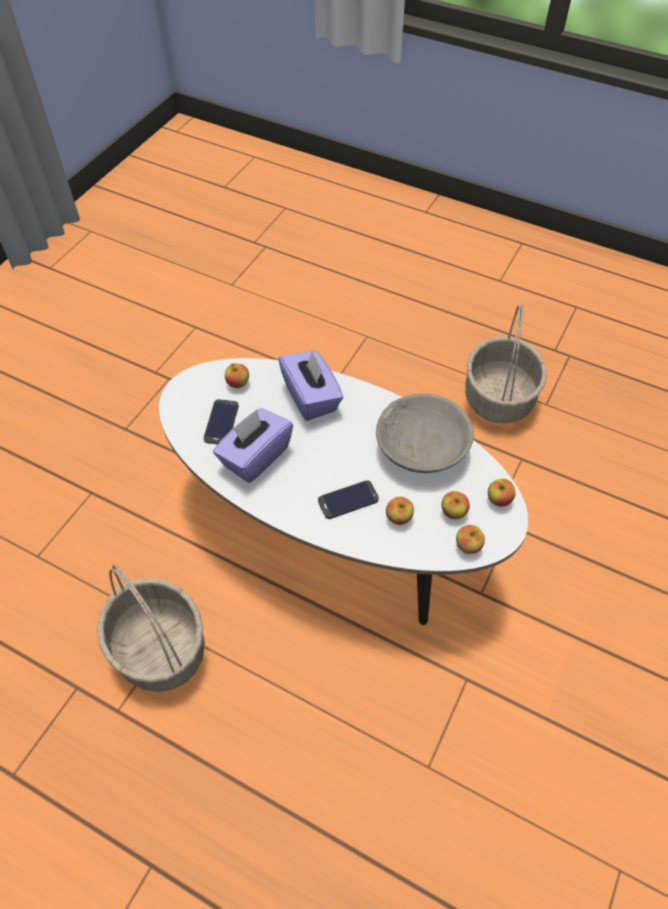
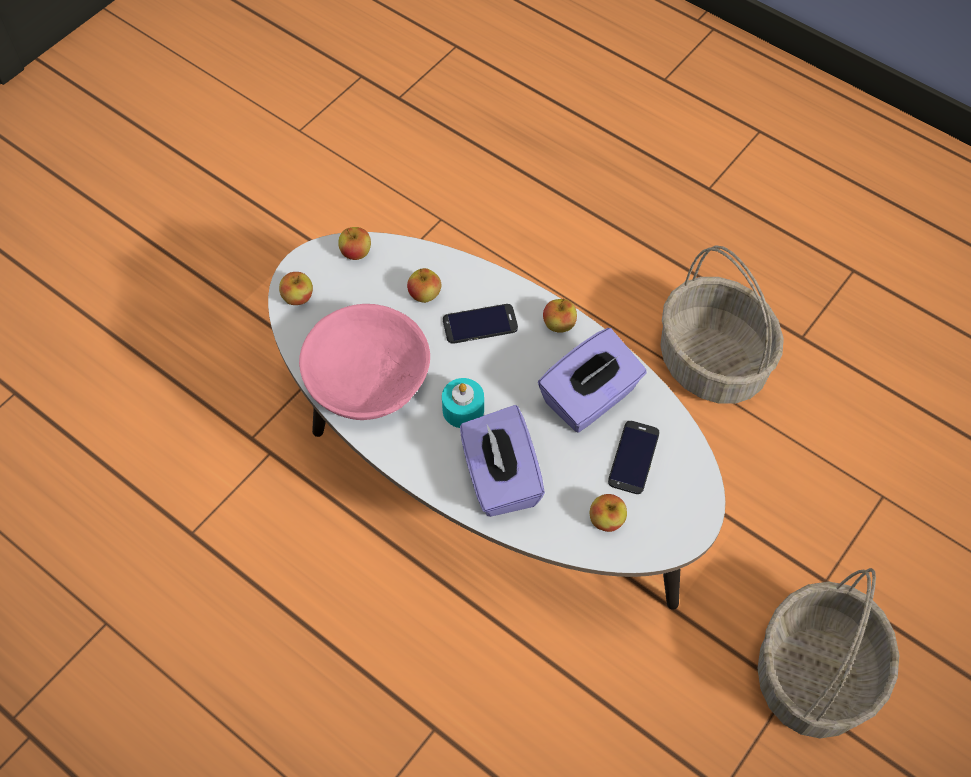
camera: 170 degrees left, 5 degrees up
(346, 436) = (463, 410): none -> turquoise candle
(421, 447) = (367, 378): grey bowl -> pink bowl
(453, 512) = (358, 291): apple -> apple (559, 324)
(499, 398) = (174, 646): basket -> basket (813, 673)

